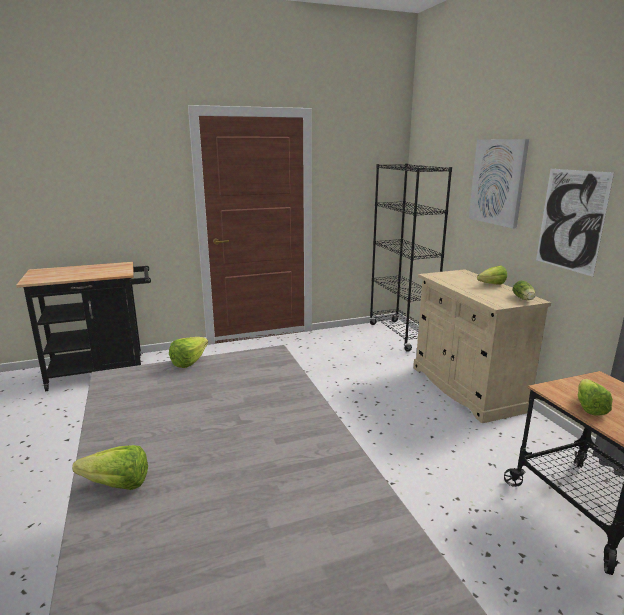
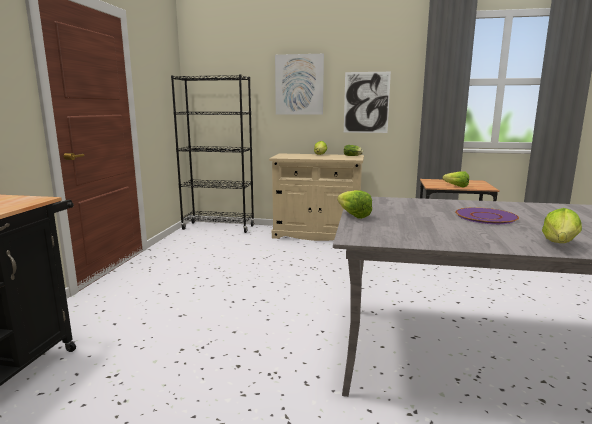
camera: 60 degrees left, 5 degrees down
(233, 430) = (486, 217): none -> purple plate

